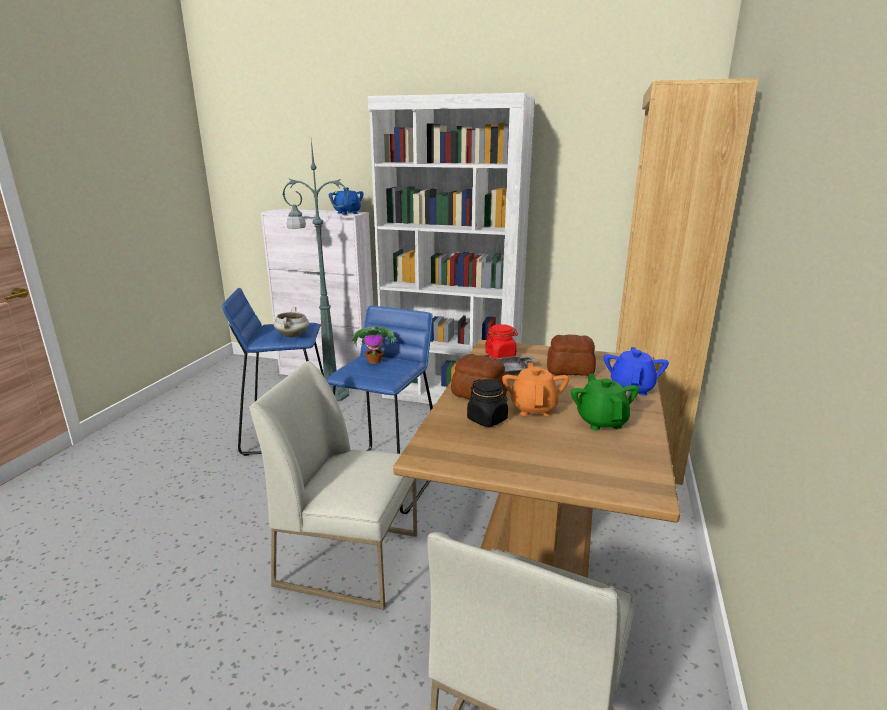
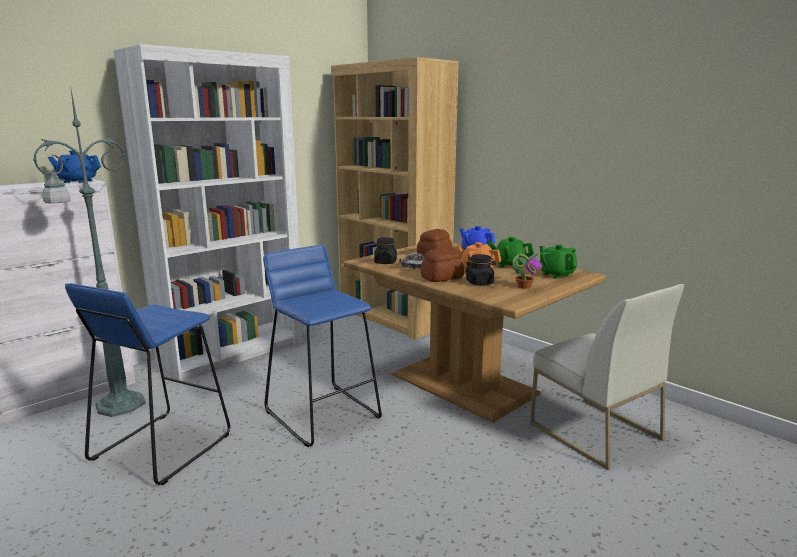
camera: 60 degrees left, 5 degrees down
(293, 336) = (177, 316): white cooking pot -> none
(350, 558) = (408, 455): white chair -> none
(375, 361) = (306, 299): potted plant -> potted plant (524, 286)
(500, 355) = (385, 262): red jar -> black jar
(606, 465) = (556, 274): none -> green teapot

